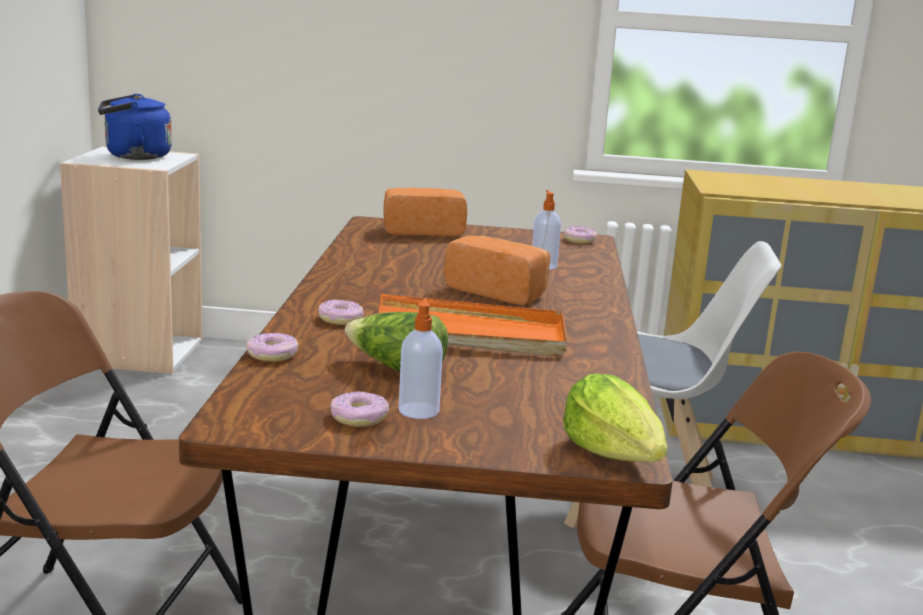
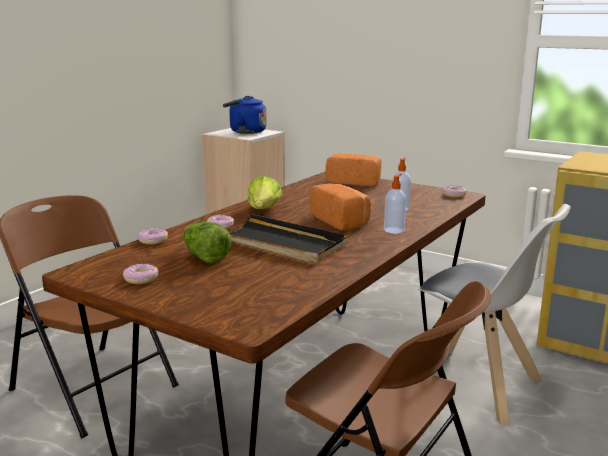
camera: 30 degrees right, 0 degrees up
(419, 410) = (178, 280): soap dispenser -> soap dispenser (394, 230)
(469, 334) = (280, 243): orange tray -> black tray
(614, 455) = (247, 324): lettuce -> lettuce (264, 210)

